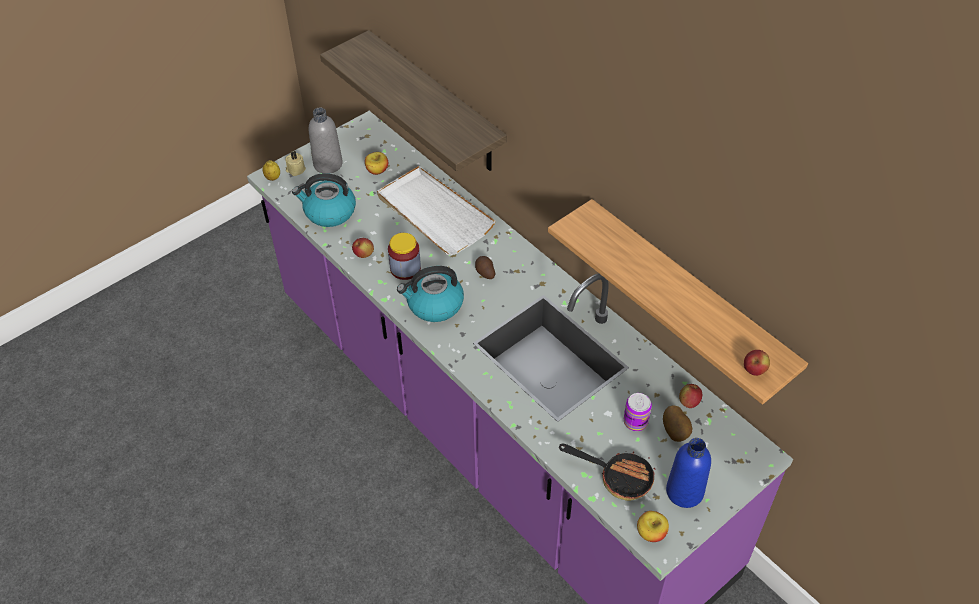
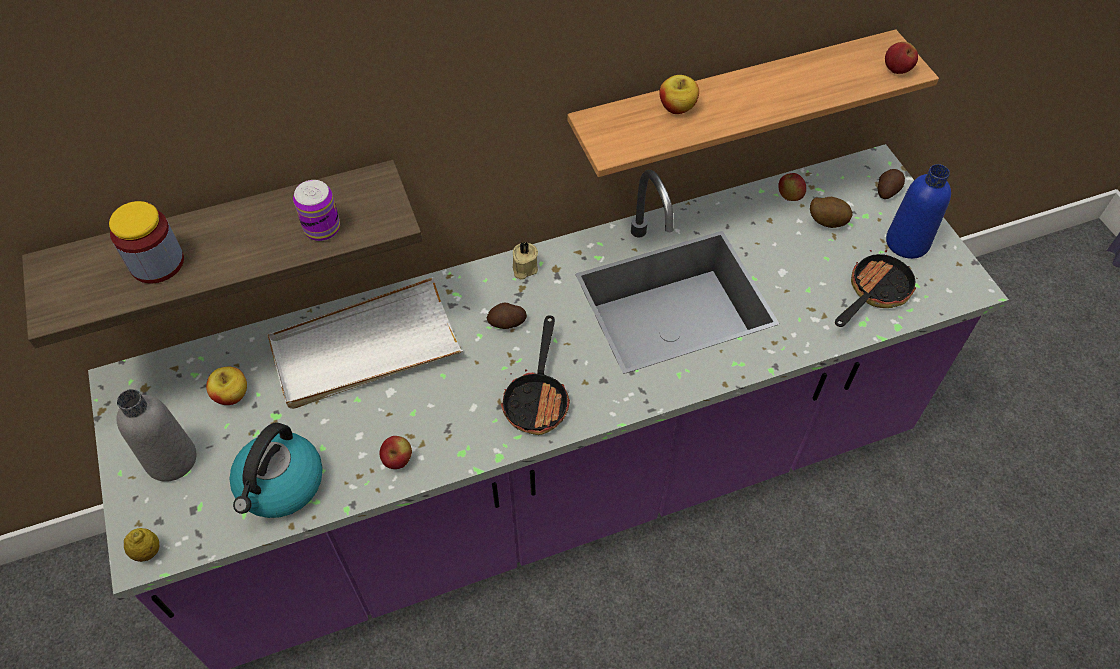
camera: 70 degrees left, 5 degrees up
(295, 170) = (152, 511): beige candle -> beige candle (524, 268)
(405, 268) = (453, 414): jar -> jar (157, 263)
(434, 305) = (538, 398): kettle -> frying pan
(635, 422) = (802, 251): can -> can (322, 228)
(651, 533) = (954, 290): apple -> apple (677, 107)
(736, 468) = (887, 190): none -> potato

